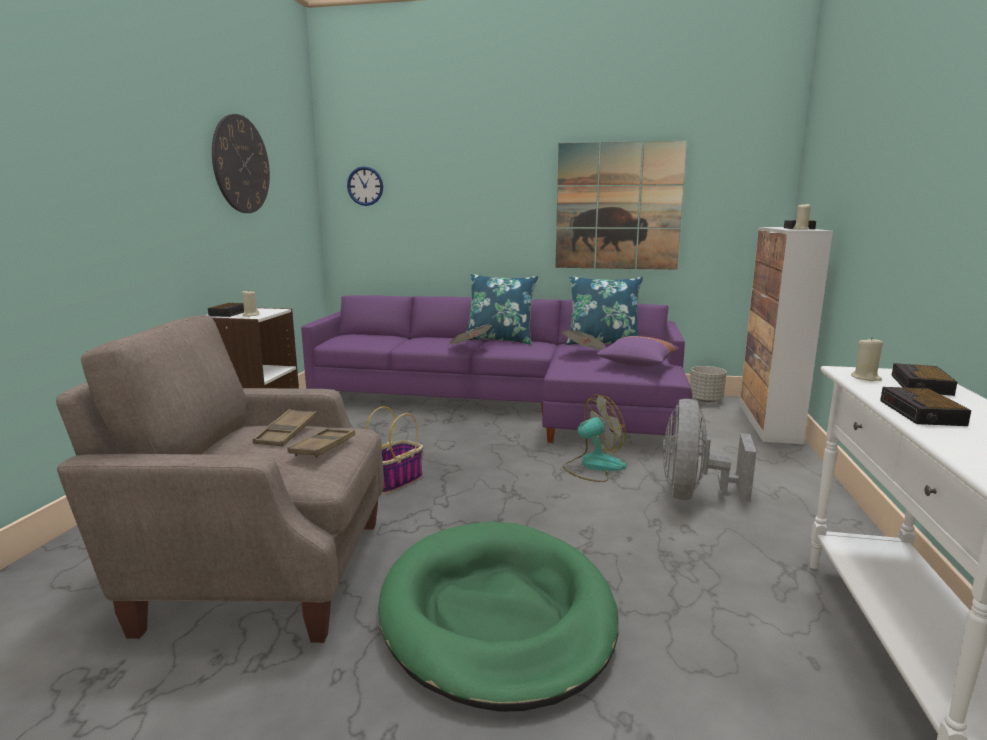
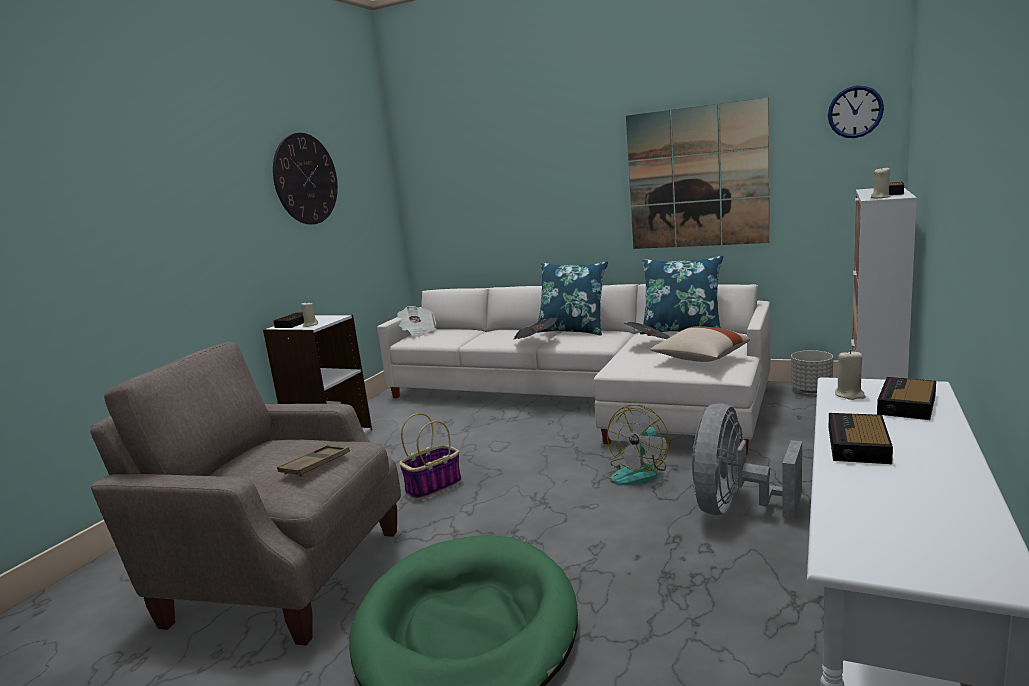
camera: 15 degrees right, 0 degrees up
(286, 433) = (294, 449): brown tray -> none
(340, 335) = (418, 332): none -> newspaper
(365, 186) = (439, 179): wall clock -> wall clock (855, 112)
(510, 403) = (585, 398): purple sofa -> white sofa
(593, 466) = (639, 472): fan -> fan turned 135 degrees clockwise
(637, 365) = (700, 359): purple pillow -> beige pillow

